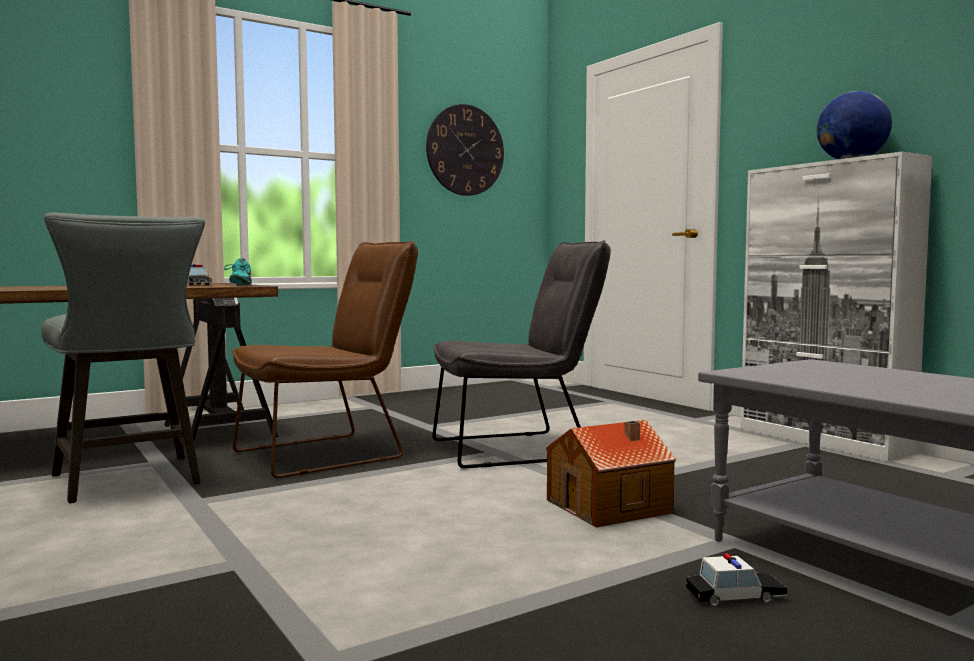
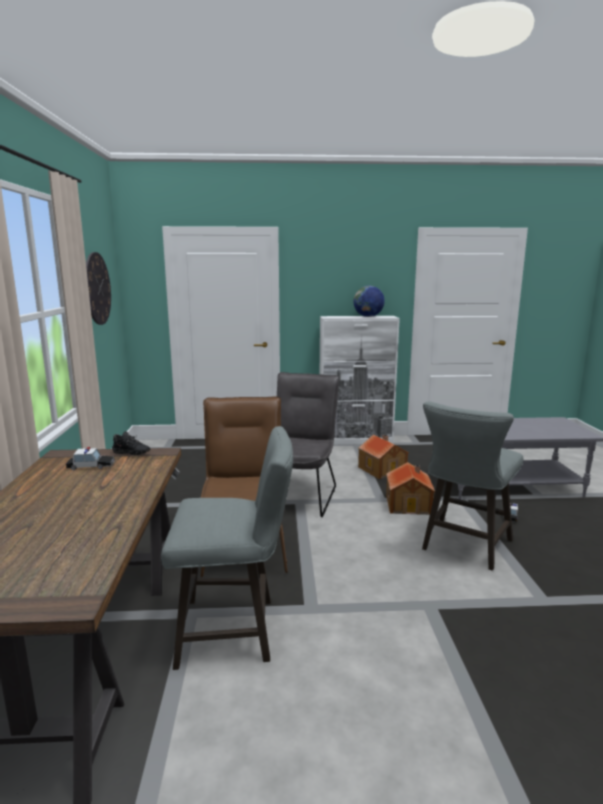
camera: 60 degrees left, 10 degrees up
(239, 285) = (130, 454): turquoise shoe -> black shoe
(489, 566) = (464, 547): none -> grey stool
(731, 472) = (382, 469): none -> toy house

